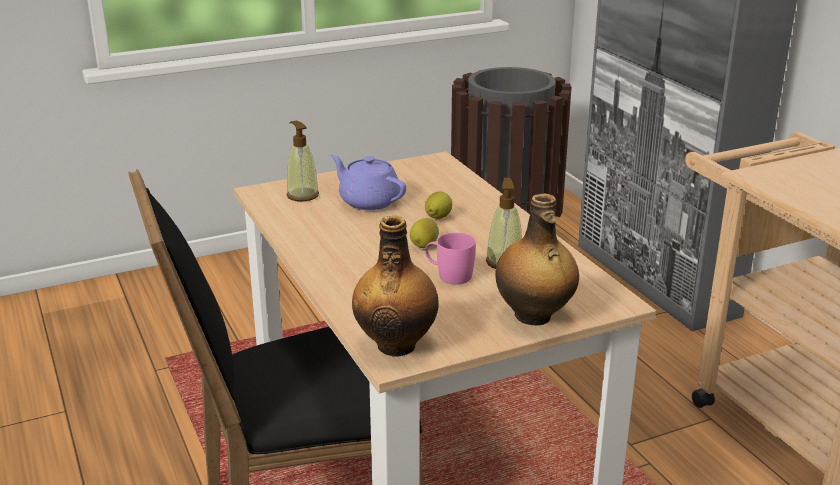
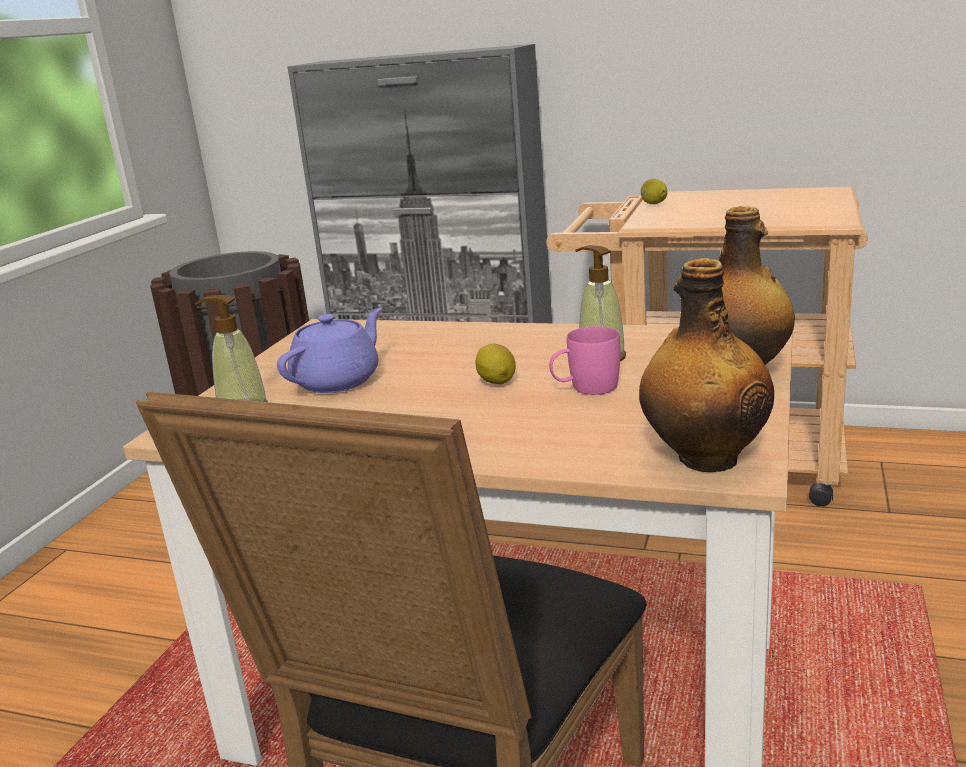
camera: 45 degrees left, 5 degrees down
(368, 201) = (338, 381): purple teapot -> purple teapot turned 135 degrees clockwise
(437, 217) = (448, 359): lemon -> lemon (654, 204)

